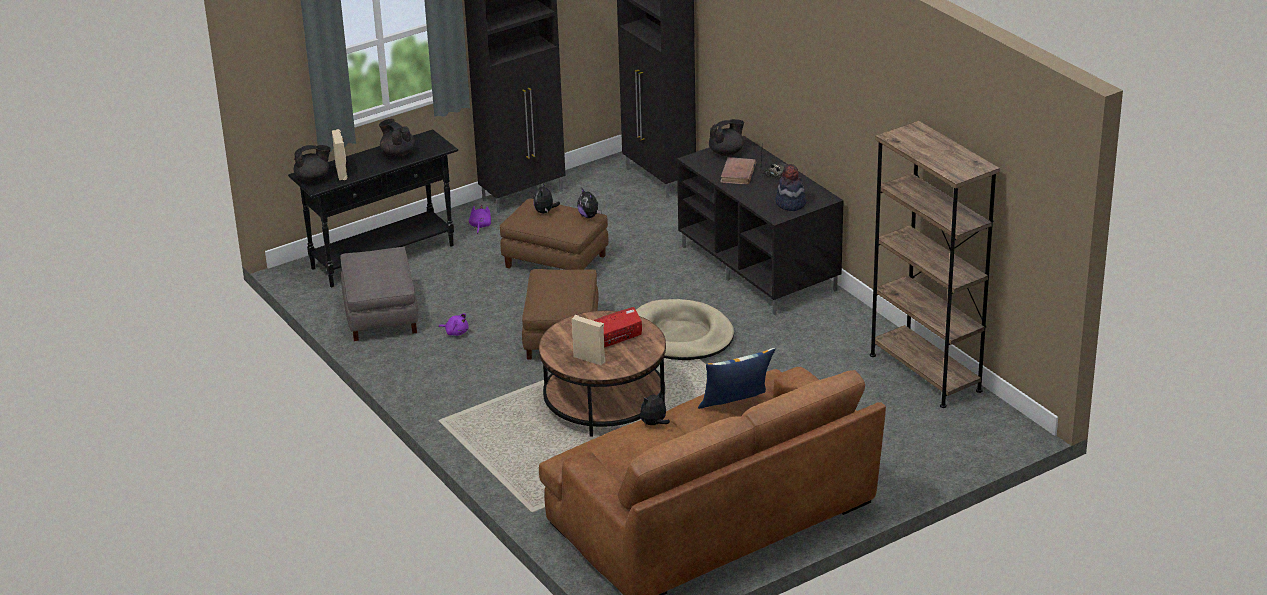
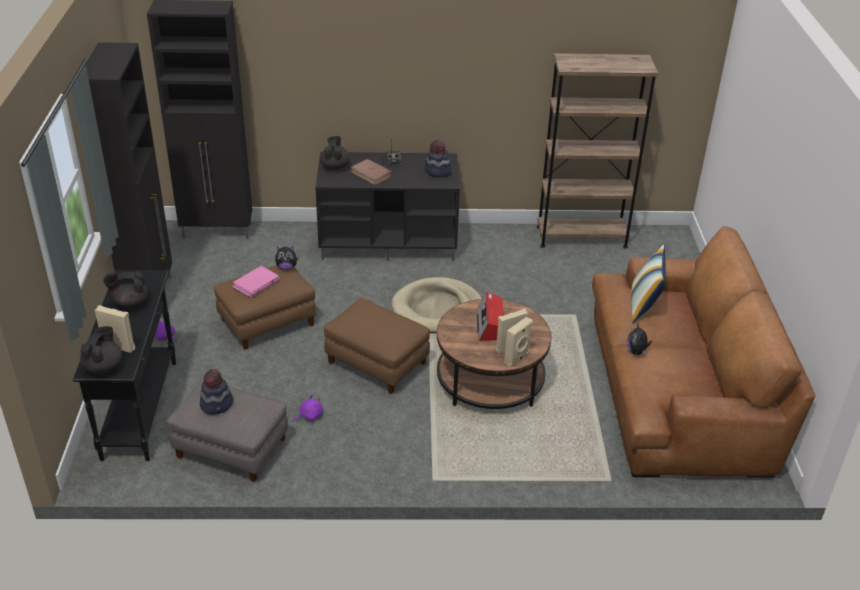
camera: 60 degrees left, 5 degrees up
(373, 262) = (217, 404): none -> hat
(545, 212) = (256, 284): plush toy -> pink book
(576, 368) = (517, 358): none -> beige speaker

